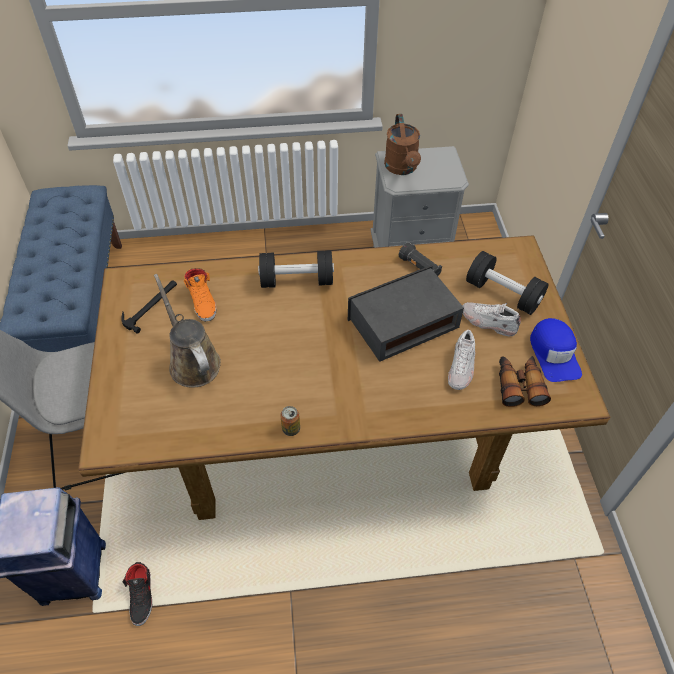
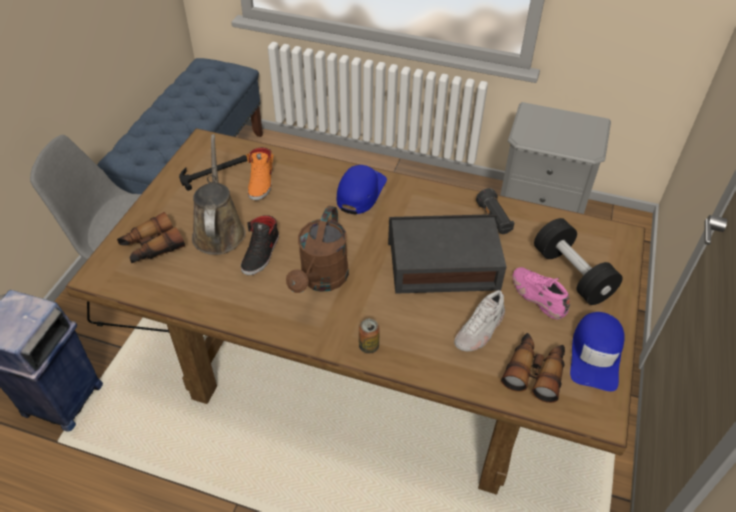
camera: 25 degrees right, 5 degrees down
(138, 400) = (151, 247): none -> binoculars
(142, 596) = (105, 446): black shoe -> black shoe (261, 254)
(291, 429) = (269, 323): can -> can (368, 346)
(296, 280) = (360, 192): black dumbbell -> blue cap
(402, 168) = (538, 124): brown watering can -> brown watering can (321, 280)
(488, 322) = (537, 296): white shoe -> pink shoe

